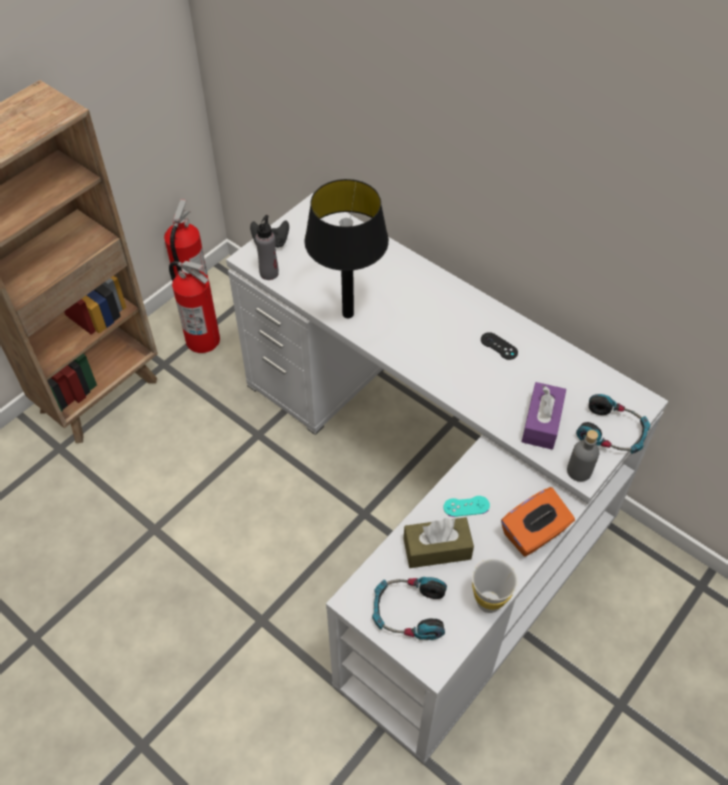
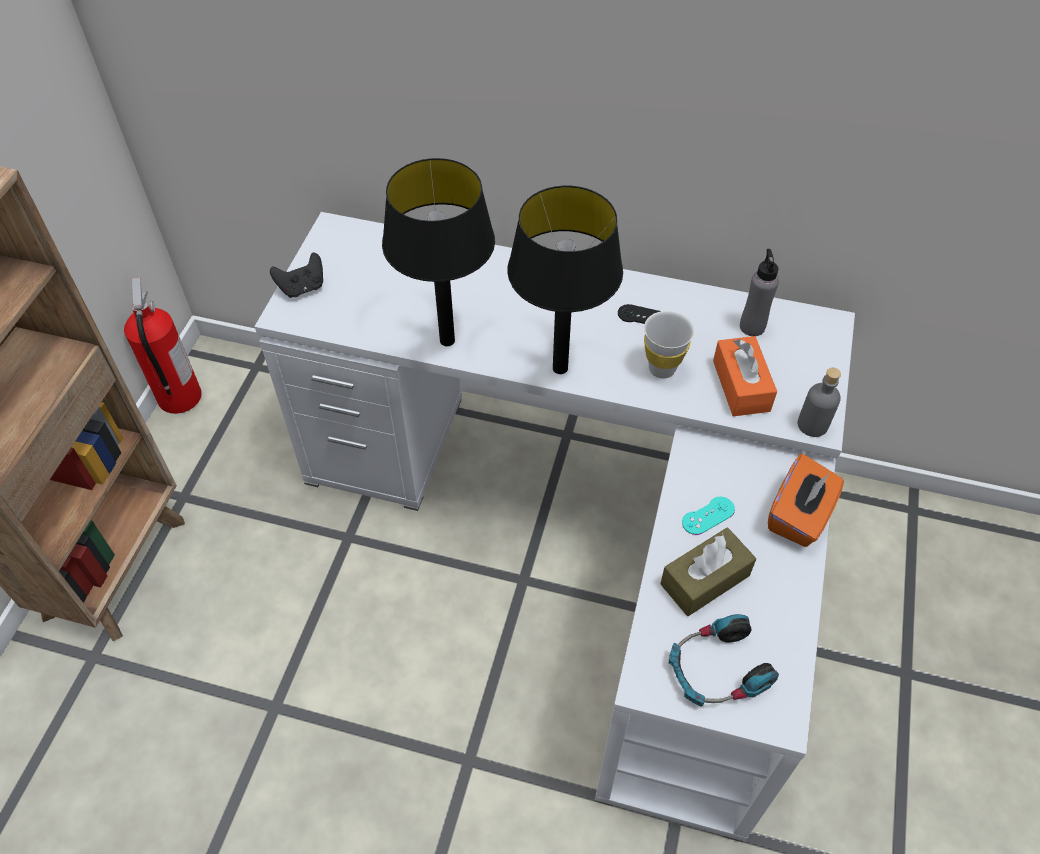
camera: 25 degrees left, 0 degrees up
(203, 339) = (219, 448): fire extinguisher -> none
(269, 273) = (320, 324): grey bottle -> grey bottle (752, 326)
(416, 361) = (561, 368): none -> black table lamp
(488, 602) = (798, 617): white cup -> white cup (662, 369)
(542, 422) = (741, 386): purple tissue box -> orange tissue box
(611, 432) = (820, 368): headphones -> none

